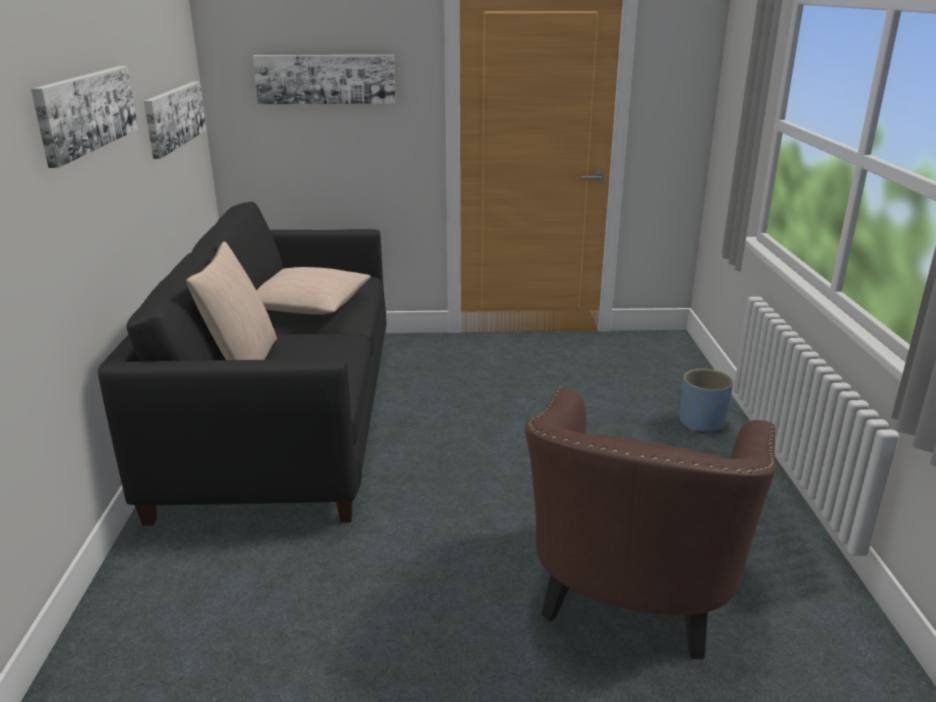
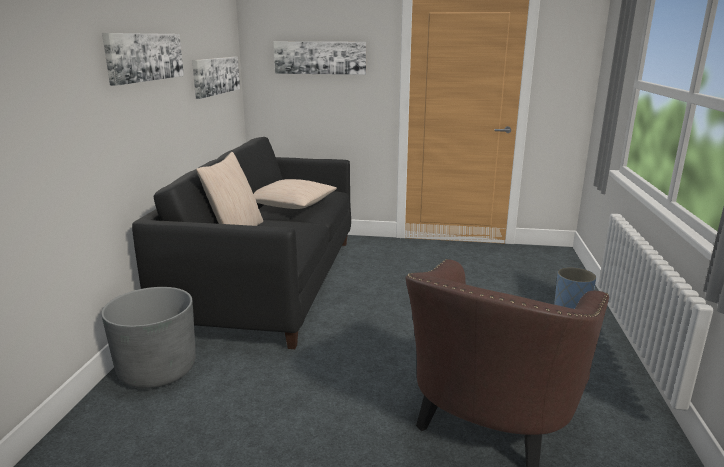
camera: 10 degrees right, 5 degrees down
(160, 577) = (157, 370): none -> grey planter

